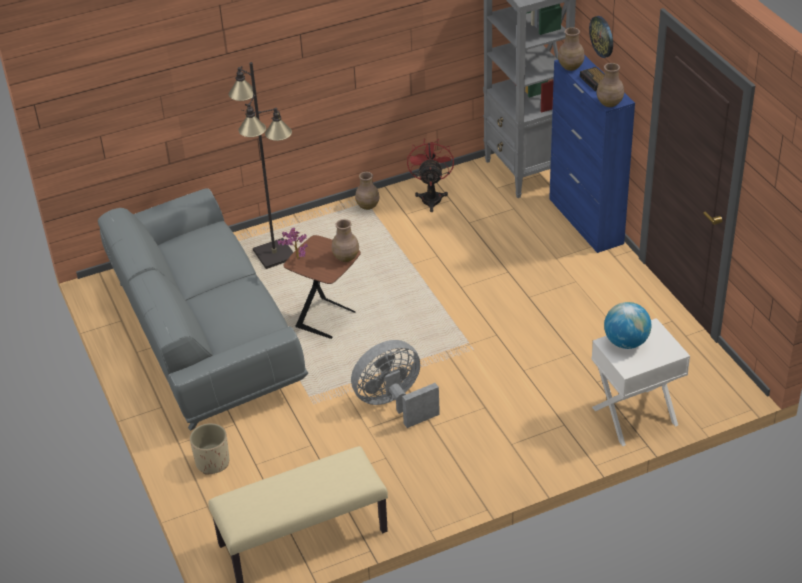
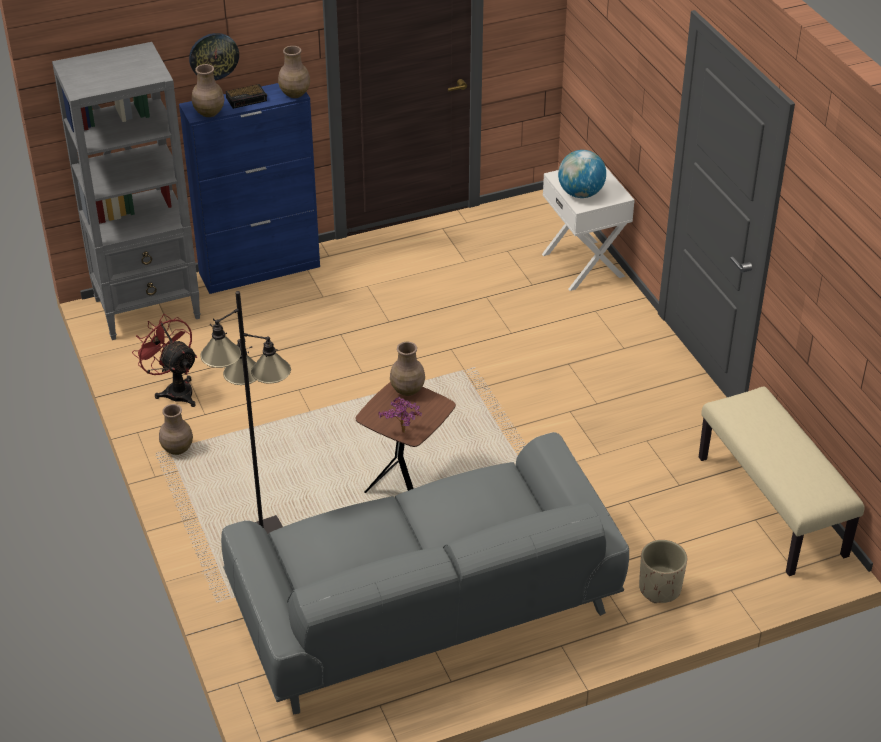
camera: 90 degrees left, 0 degrees up
(394, 404) = (561, 432): grey fan -> none
(431, 197) = (175, 390): red fan -> red fan turned 45 degrees clockwise

